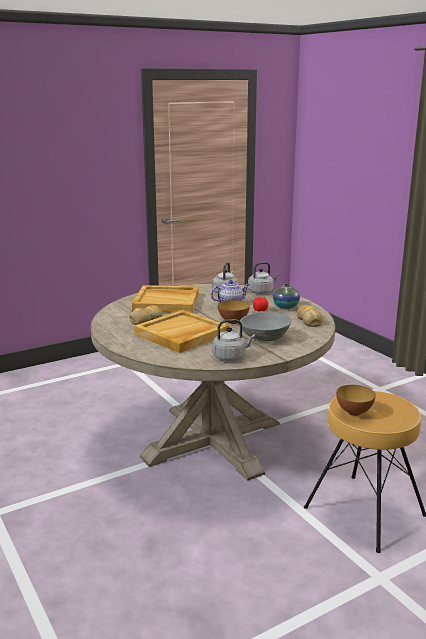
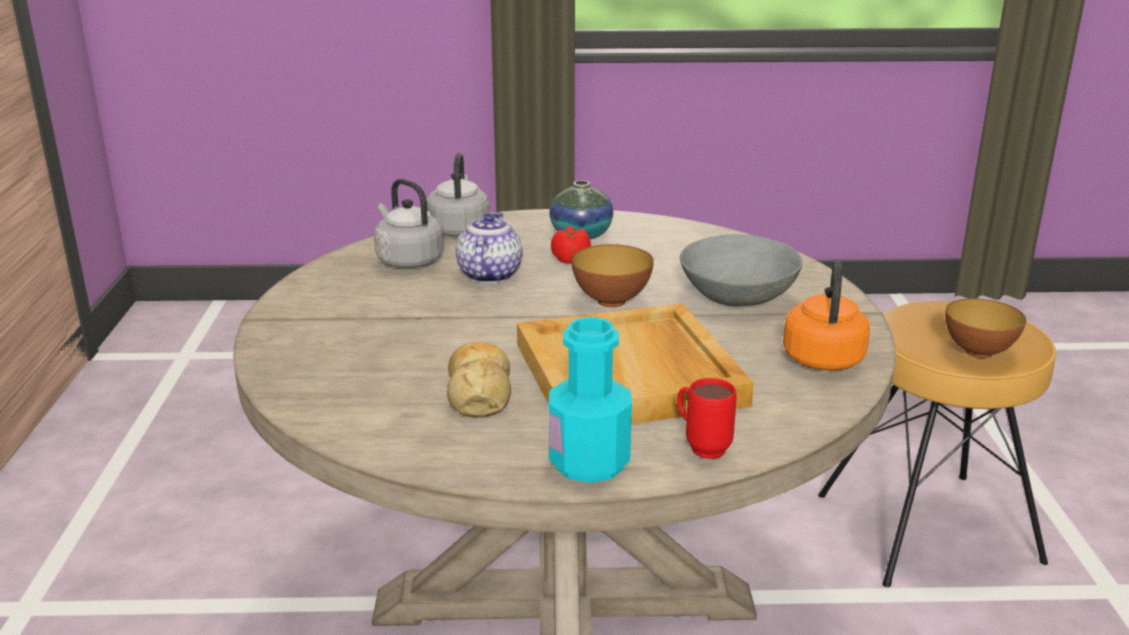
camera: 60 degrees left, 5 degrees up
(121, 340) = (589, 462): none -> turquoise bottle
(145, 351) = (701, 446): none -> red mug
(167, 302) = (375, 335): beige tray -> none
(231, 357) = (823, 357): grey kettle -> orange kettle
(309, 321) = (685, 239): bread -> none

